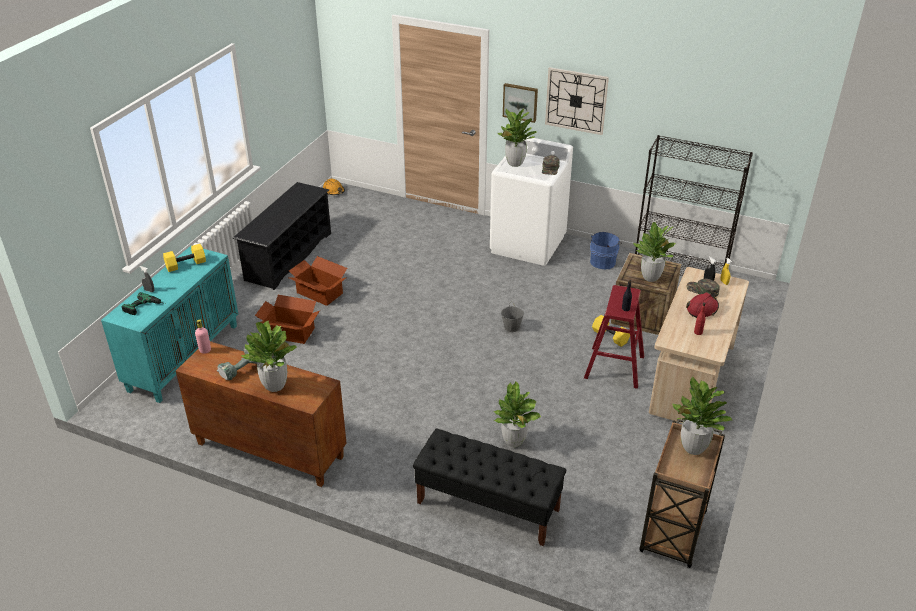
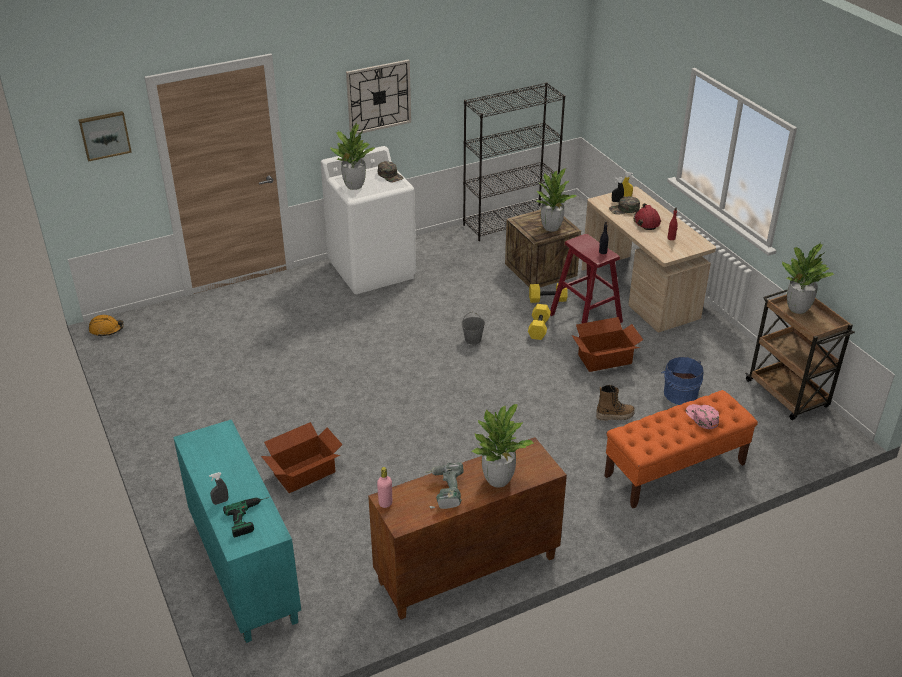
camera: 50 degrees left, 0 degrees up
(186, 264) = (206, 455): yellow dumbbell -> yellow dumbbell (538, 328)
(288, 256) = (174, 414): black shoe rack -> none
(319, 293) = (268, 423): cardboard box -> cardboard box (605, 359)
(487, 506) = (674, 470): black bench -> orange bench
(508, 470) = (701, 417): none -> pink cap
(514, 441) = (615, 415): potted plant -> boot
(520, 102) = (319, 122): picture -> picture (104, 135)
(603, 261) = (450, 248): blue bucket -> blue bucket (679, 393)

